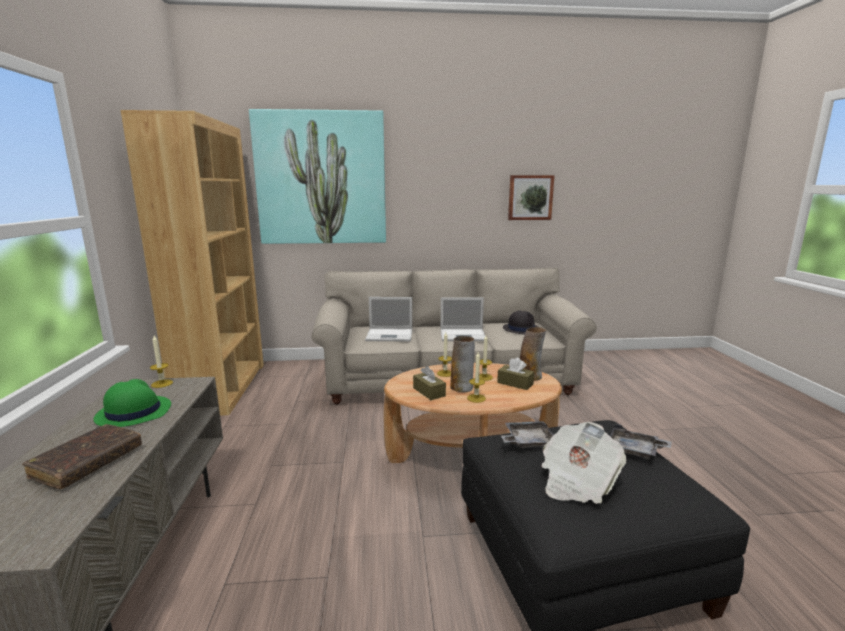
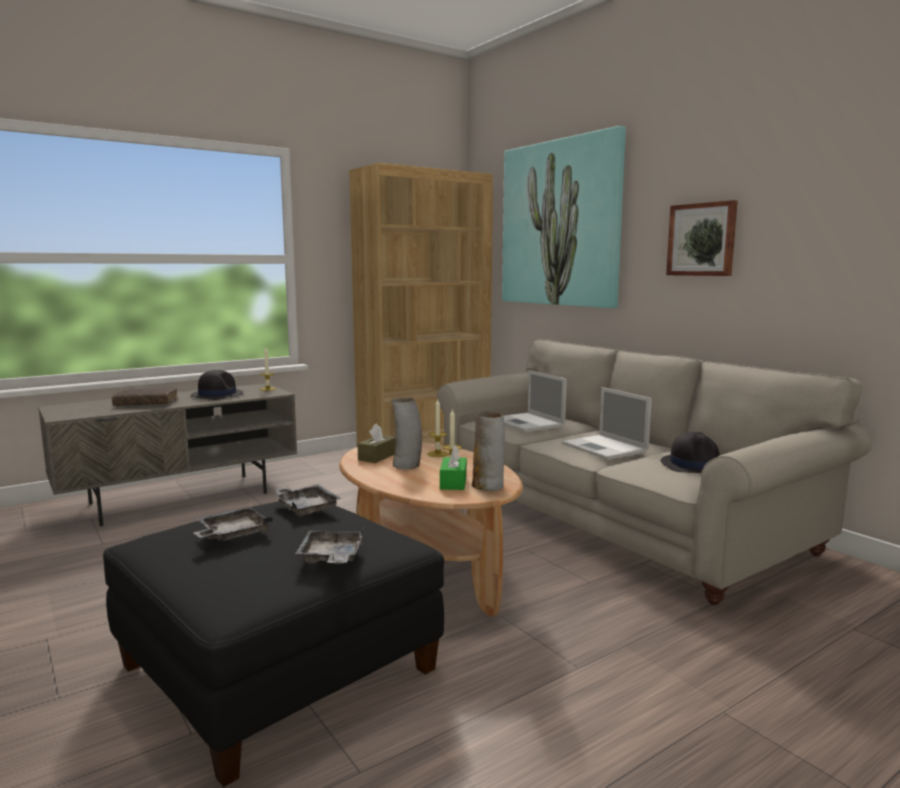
camera: 60 degrees right, 5 degrees down
(133, 412) = (217, 395): green hat -> black hat
(476, 398) = (385, 473): candle -> none
(515, 383) = (453, 482): brown tissue box -> green tissue box
(530, 197) = (842, 239): picture -> picture (702, 239)
(577, 481) = (232, 534): newspaper -> grey tray

